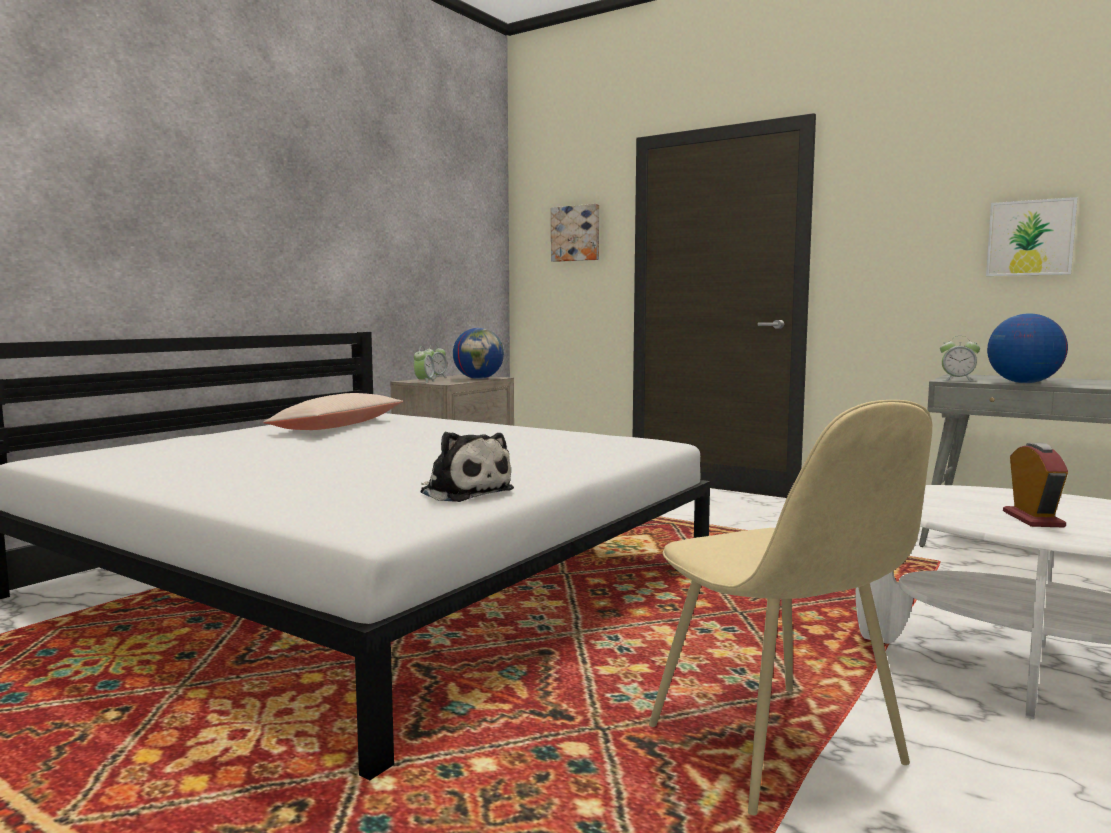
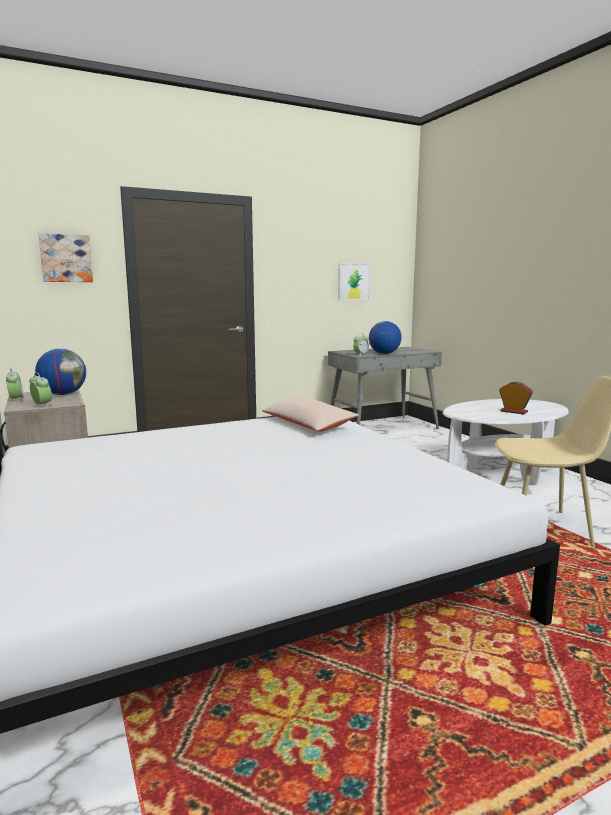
camera: 60 degrees left, 5 degrees up
(337, 427) = (100, 463): beige pillow -> beige pillow (307, 424)
(464, 492) = (417, 466): plush toy -> none

